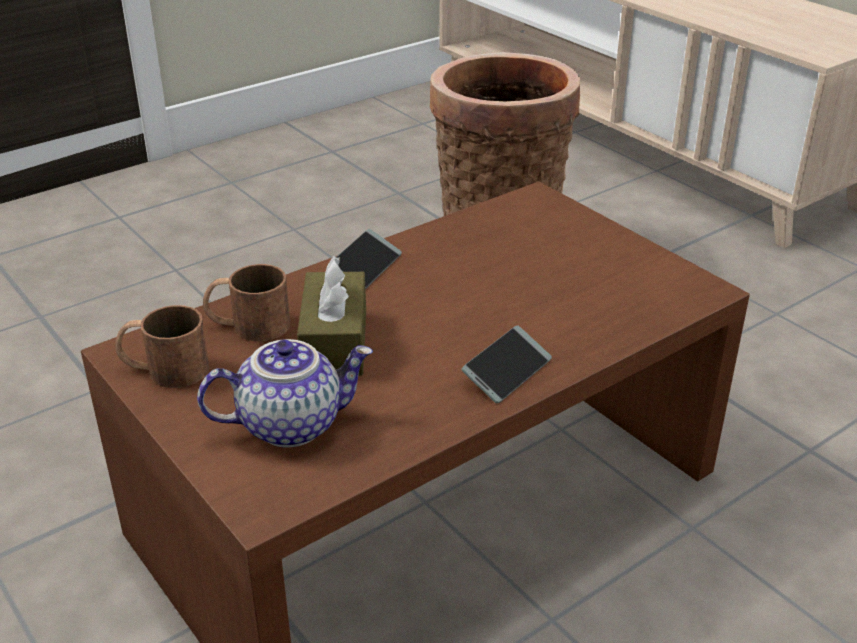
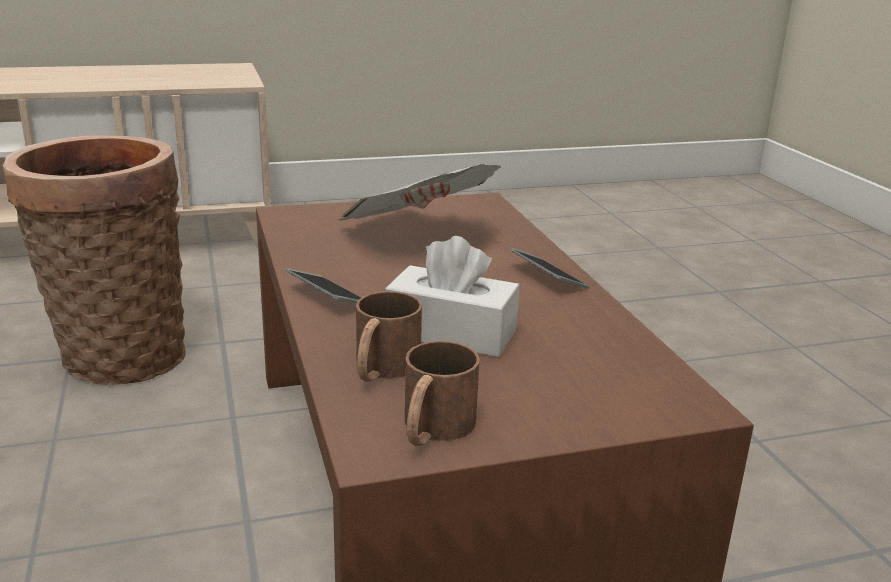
camera: 70 degrees left, 10 degrees down
(291, 423) = (574, 374): teapot -> none
(334, 342) = (451, 333): brown tissue box -> white tissue box
(549, 274) = (416, 235): none -> newspaper

